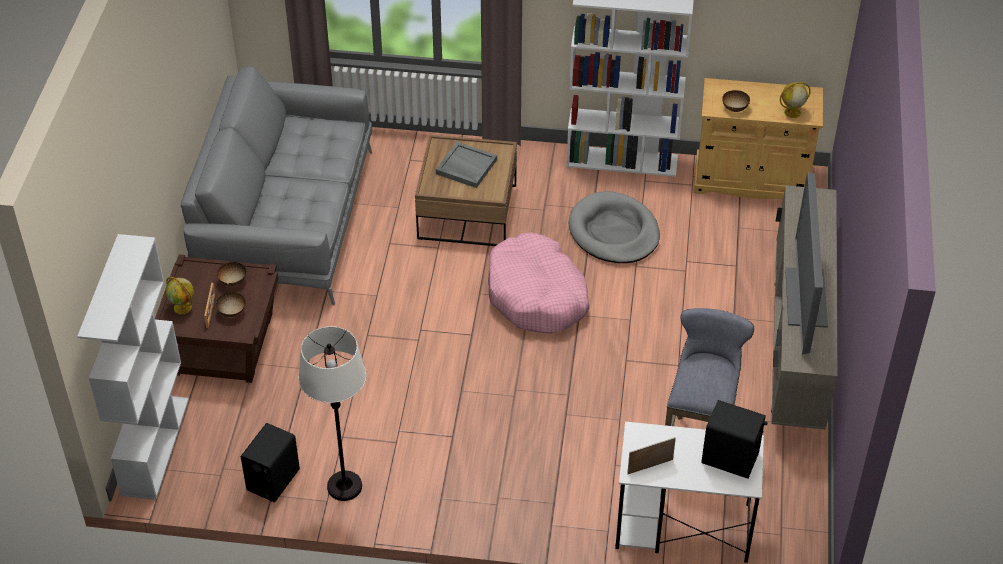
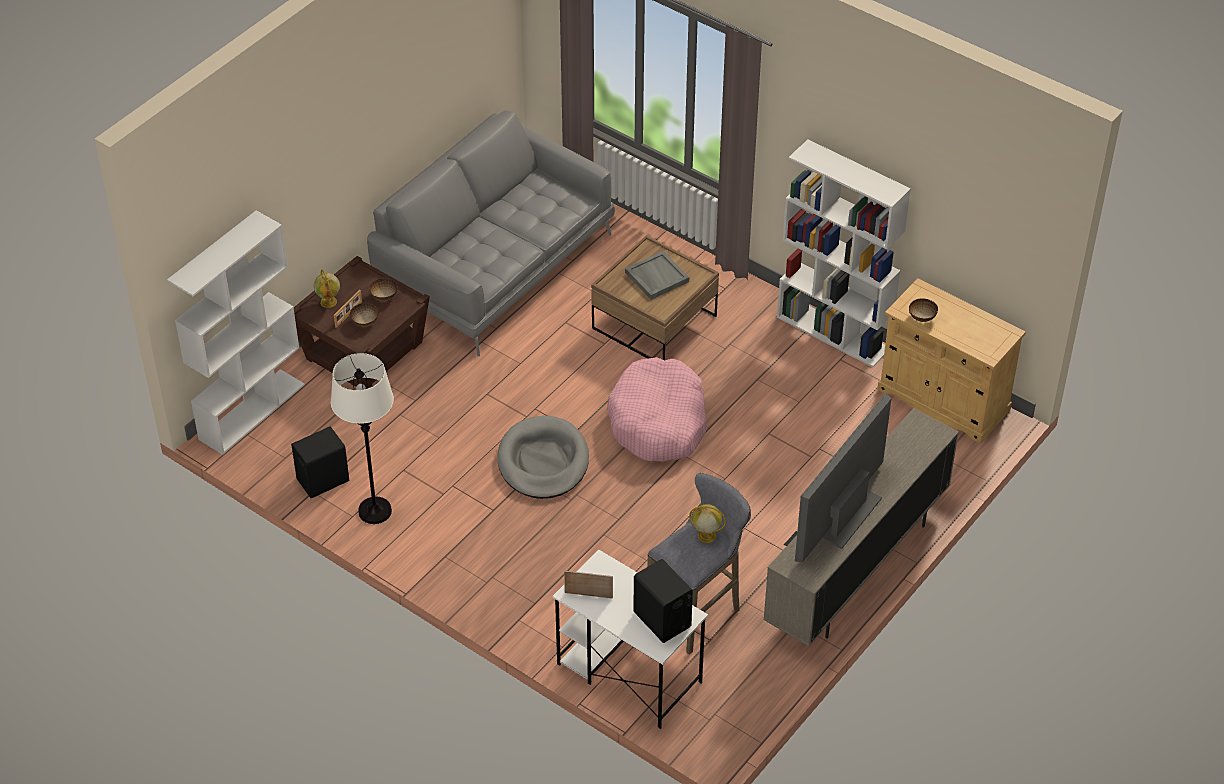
camera: 30 degrees right, 0 degrees up
(614, 232) = (773, 394): grey dog bed -> grey dog bed (543, 461)
(791, 112) = (973, 343): globe -> globe (706, 535)

